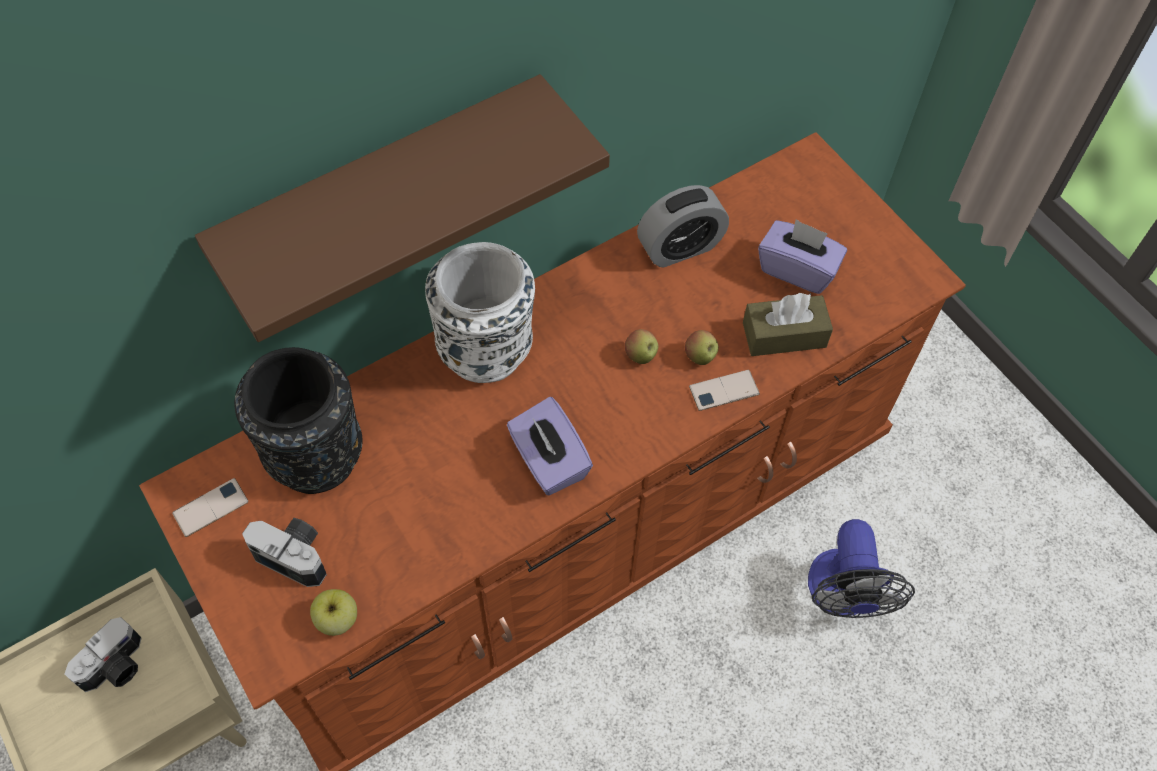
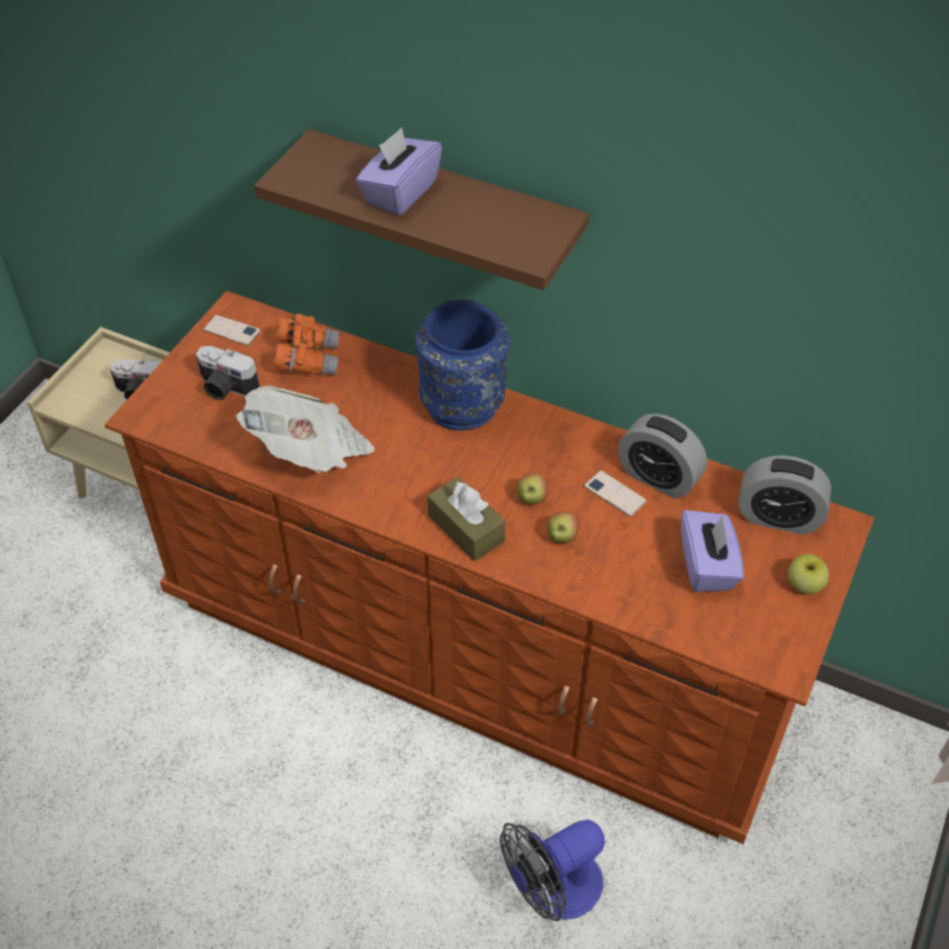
camera: 60 degrees right, 10 degrees down
(295, 554) = (225, 388): camera -> camera turned 120 degrees clockwise
(314, 454) = (307, 359): black vase -> orange binoculars
(337, 619) = (190, 433): apple -> apple (804, 585)
(449, 513) = (310, 451): none -> newspaper
(487, 349) = (463, 406): white vase -> blue vase
(549, 461) = (393, 487): purple tissue box -> purple tissue box (400, 193)
(724, 390) = (541, 567): phone -> phone (615, 494)
(777, 192) = (778, 517): none -> alarm clock
(784, 335) = (630, 585): brown tissue box -> brown tissue box (466, 528)

